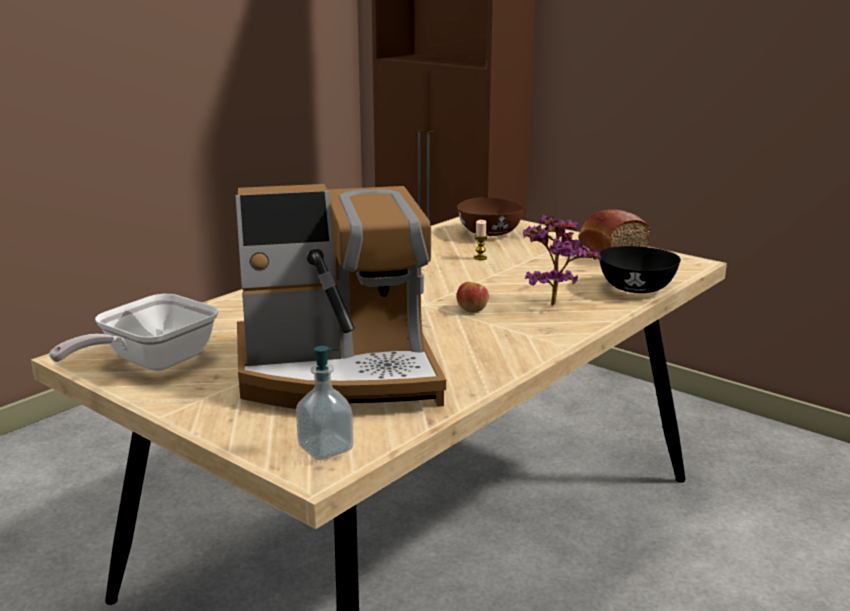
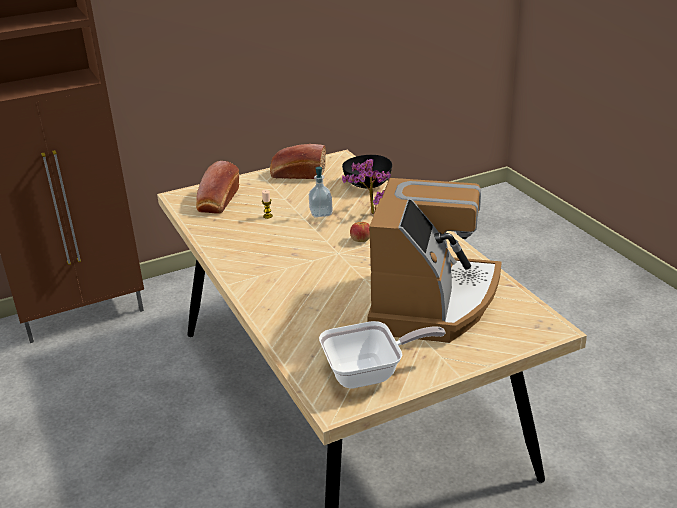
camera: 65 degrees left, 10 degrees up
(151, 363) = (370, 373): frying pan -> frying pan turned 75 degrees counterclockwise
(325, 448) = (529, 322): soap dispenser -> soap dispenser (321, 213)
(489, 233) = (218, 201): brown bowl -> bread

